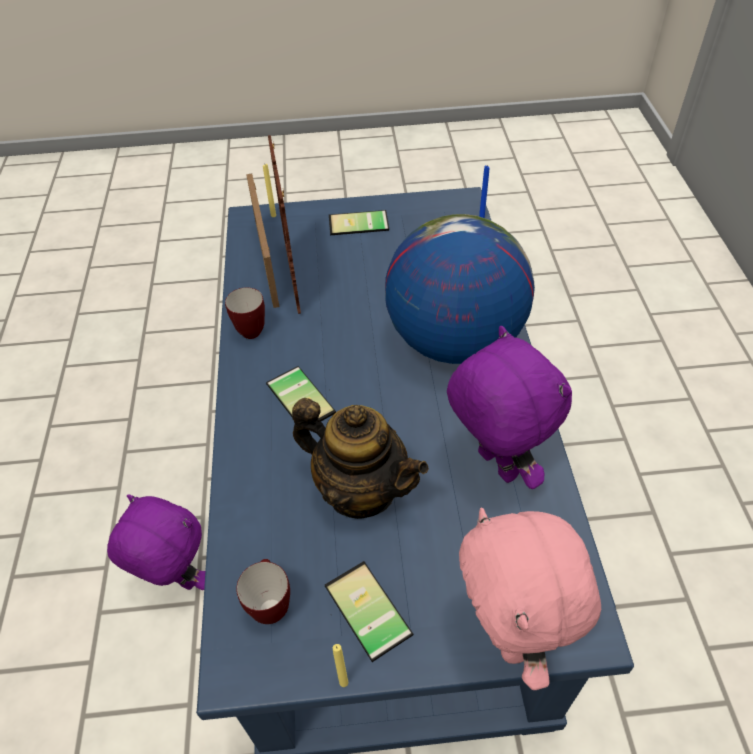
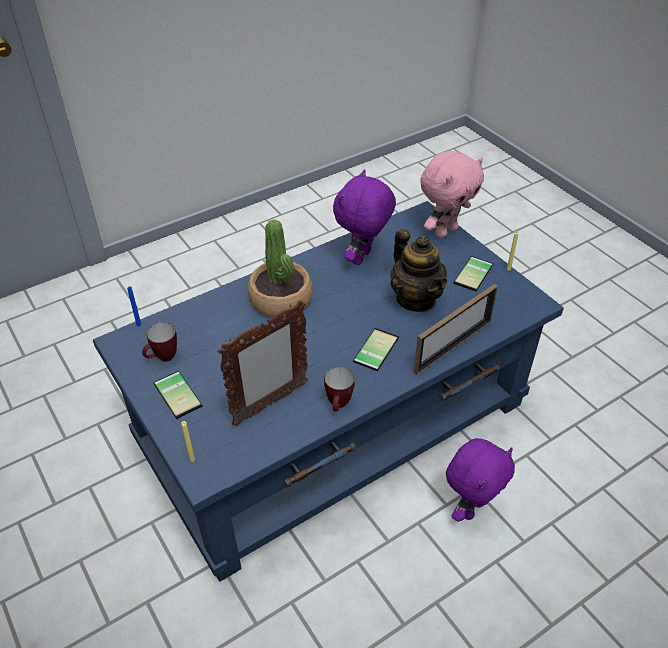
camera: 120 degrees left, 5 degrees down
(177, 581) = (471, 508): purple plush toy -> purple plush toy turned 135 degrees counterclockwise
(267, 263) = (258, 431): picture frame -> picture frame (453, 346)
(270, 604) = (501, 305): mug -> mug (163, 358)
(361, 490) = (416, 299): teapot -> teapot turned 150 degrees clockwise
(453, 340) = (281, 299): globe -> potted plant

